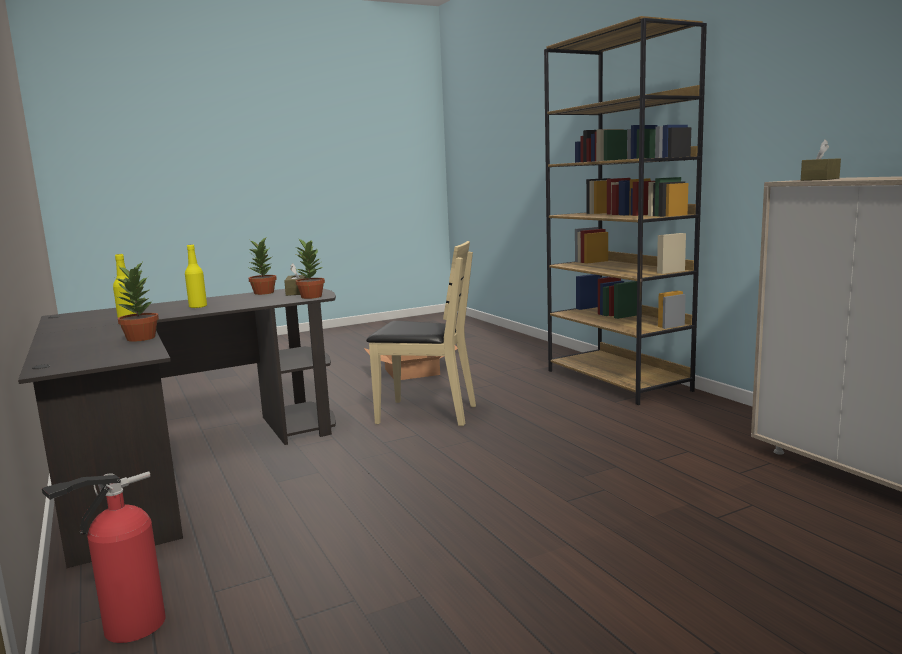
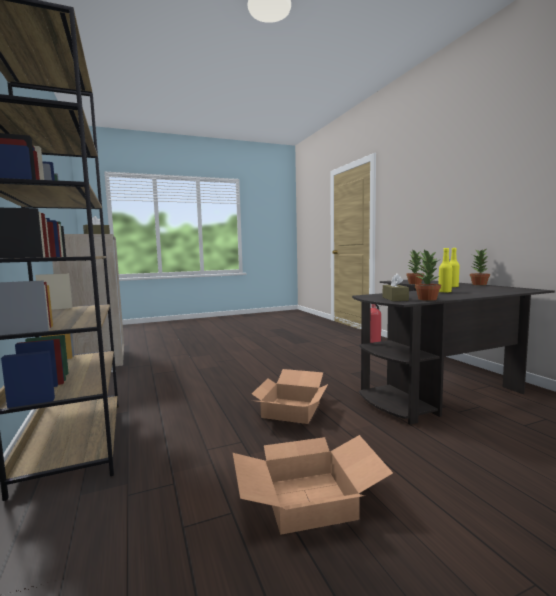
camera: 175 degrees left, 5 degrees down
(311, 296) = (371, 296): potted plant -> potted plant (479, 284)
(426, 413) = (290, 409): beige chair -> cardboard box

